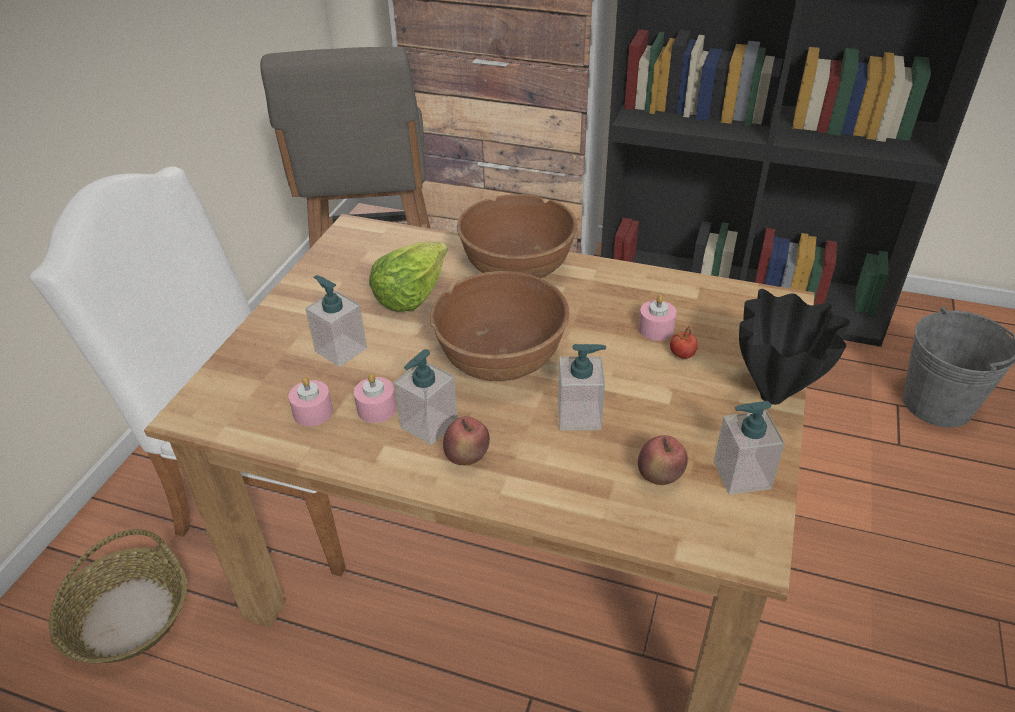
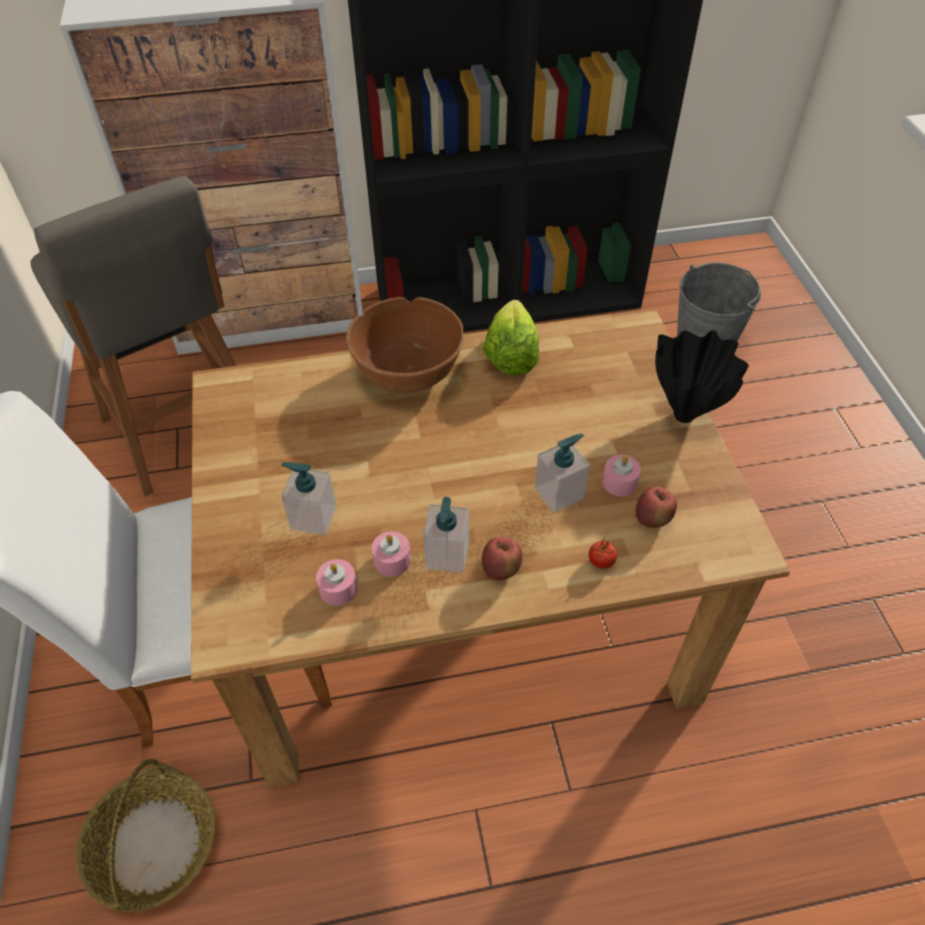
camera: 30 degrees left, 10 degrees up
(410, 294) = (332, 435): lettuce -> lettuce (510, 355)
(501, 359) = (460, 468): brown bowl -> none
(656, 329) = (562, 388): pink candle -> pink candle (619, 482)
(682, 354) = (597, 405): tomato -> tomato (601, 562)
(741, 475) = (705, 492): soap dispenser -> none

